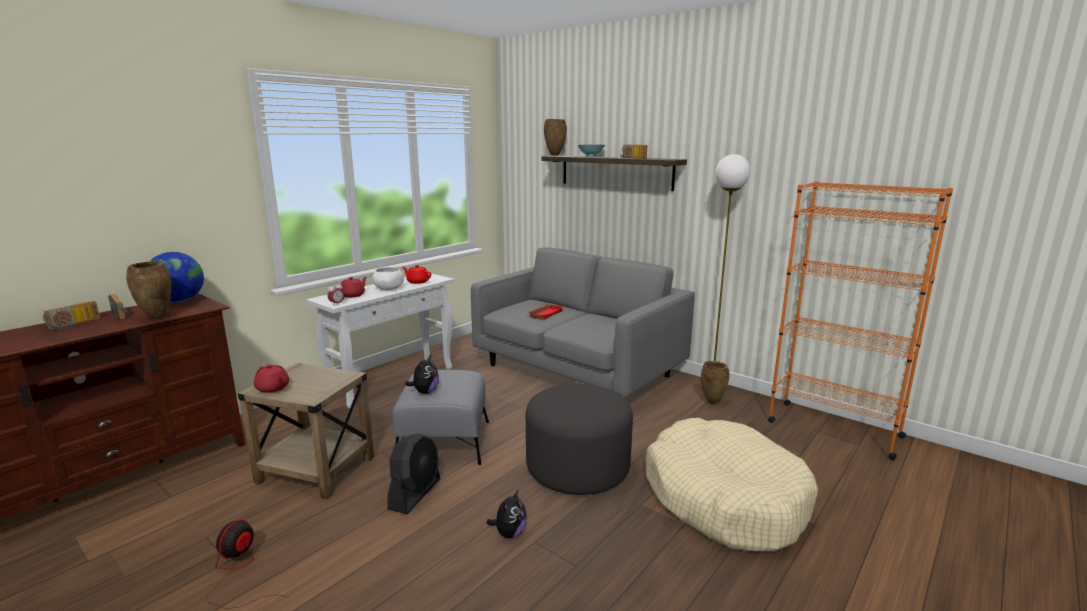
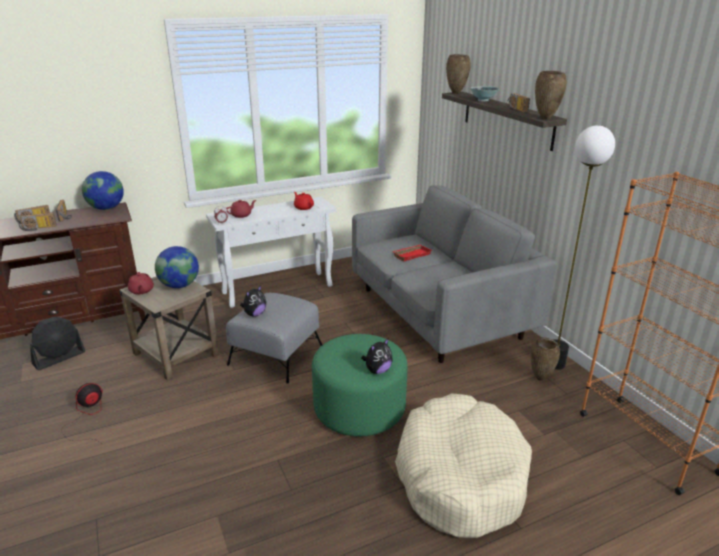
camera: 25 degrees right, 10 degrees up
(91, 330) = (38, 228): none -> radio
(157, 318) = (81, 223): brown vase -> brown vase (546, 118)
(320, 375) = (179, 285): none -> globe
(389, 288) = (274, 212): white bowl -> none
(415, 493) = (225, 394): black fan -> black fan (59, 358)
(509, 533) = (265, 447): plush toy -> plush toy (377, 370)
(577, 468) = (359, 409): grey ottoman -> green ottoman

